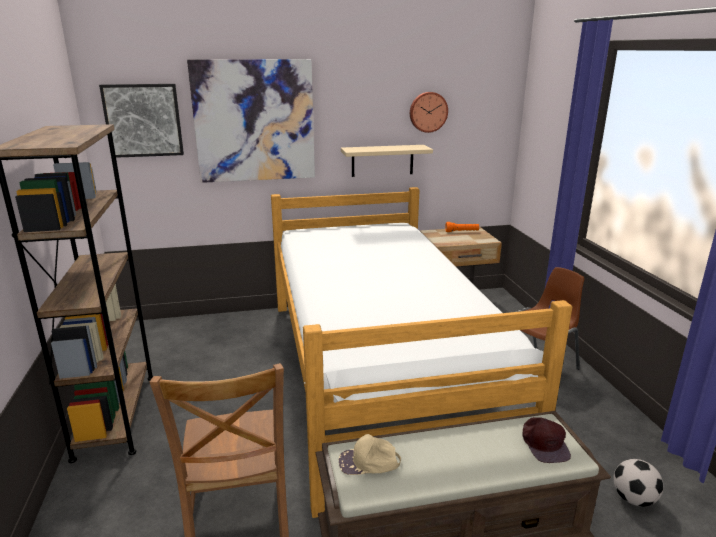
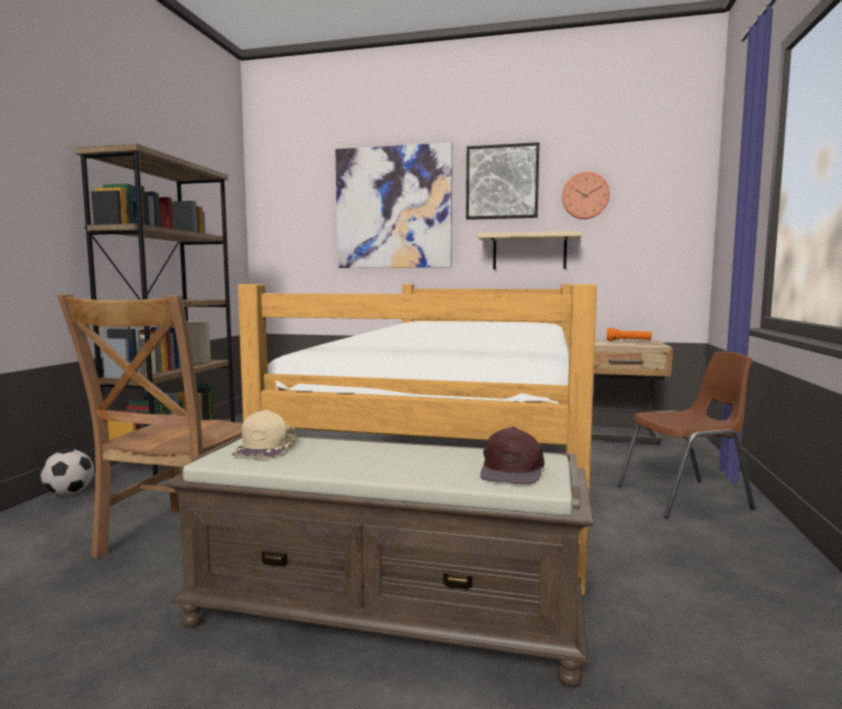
camera: 25 degrees right, 15 degrees down
(143, 120) = (295, 207): picture -> picture (502, 182)
(369, 462) = (267, 447): beige cap -> beige cap turned 105 degrees counterclockwise
(633, 499) = (730, 654): football -> football (69, 494)

